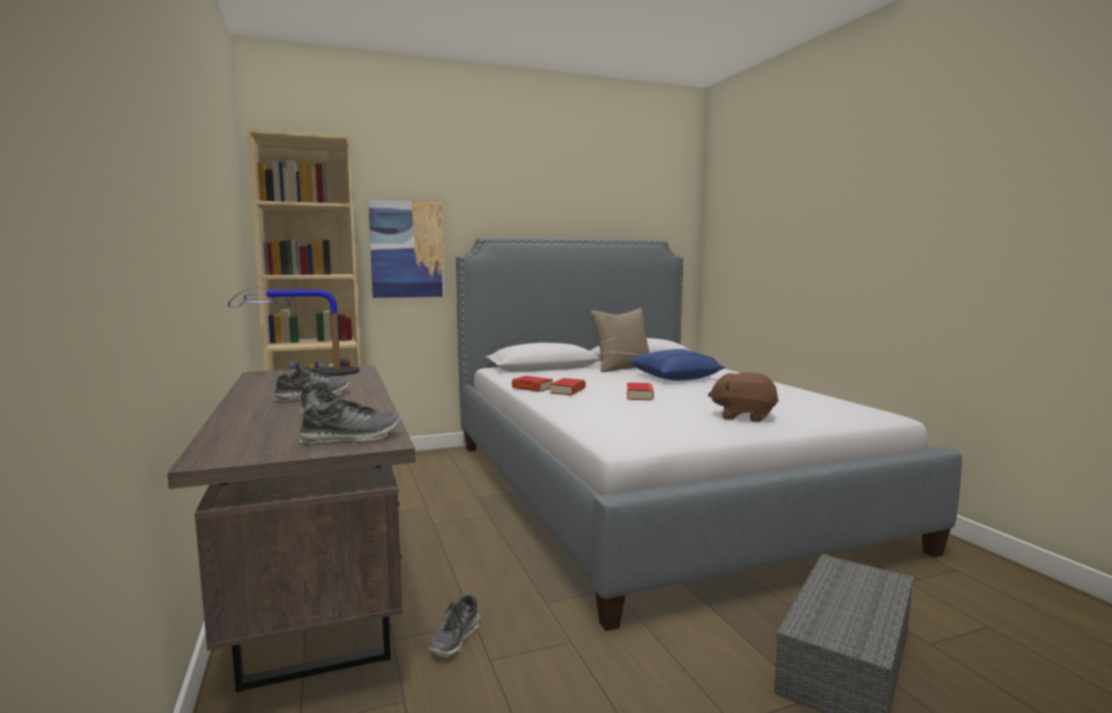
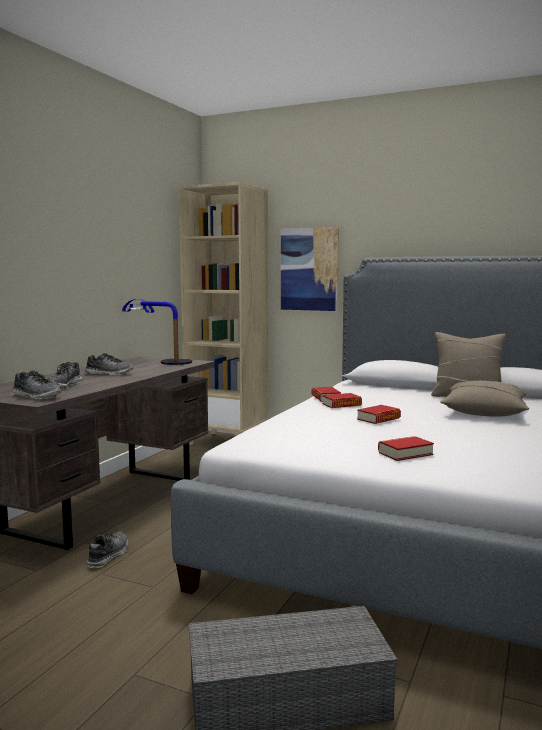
camera: 45 degrees right, 0 degrees up
(455, 639) = (108, 555): shoe -> shoe turned 135 degrees clockwise
(675, 378) = (484, 412): blue pillow -> beige pillow
(743, 416) = (405, 453): brown plush toy -> book

